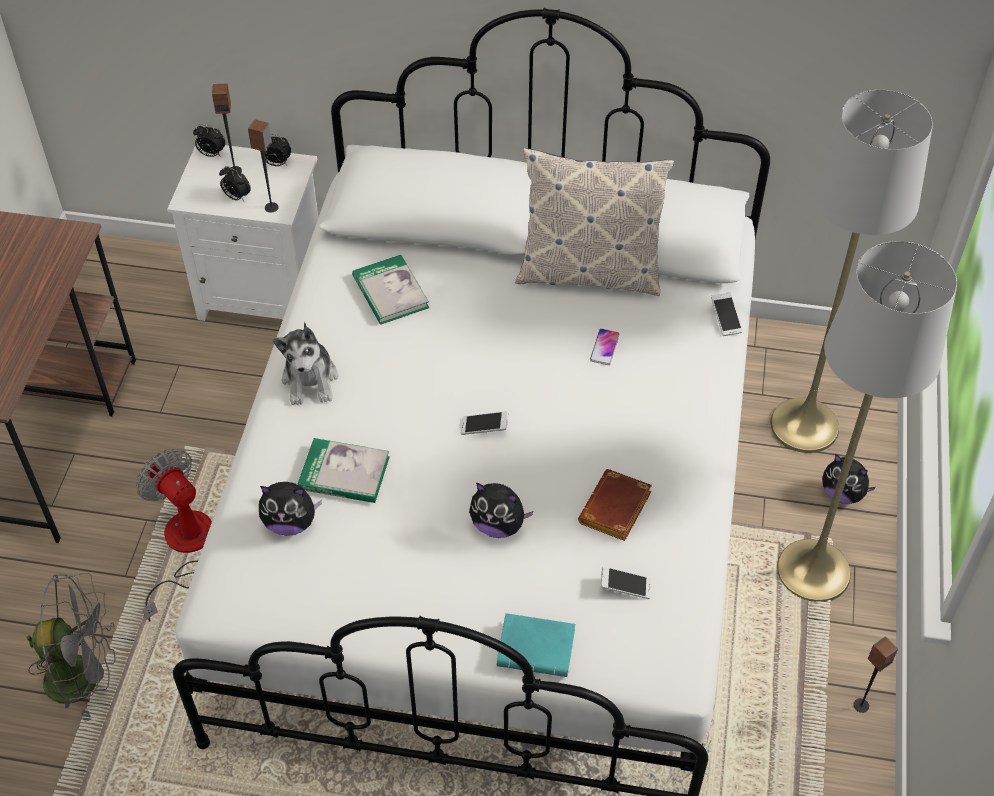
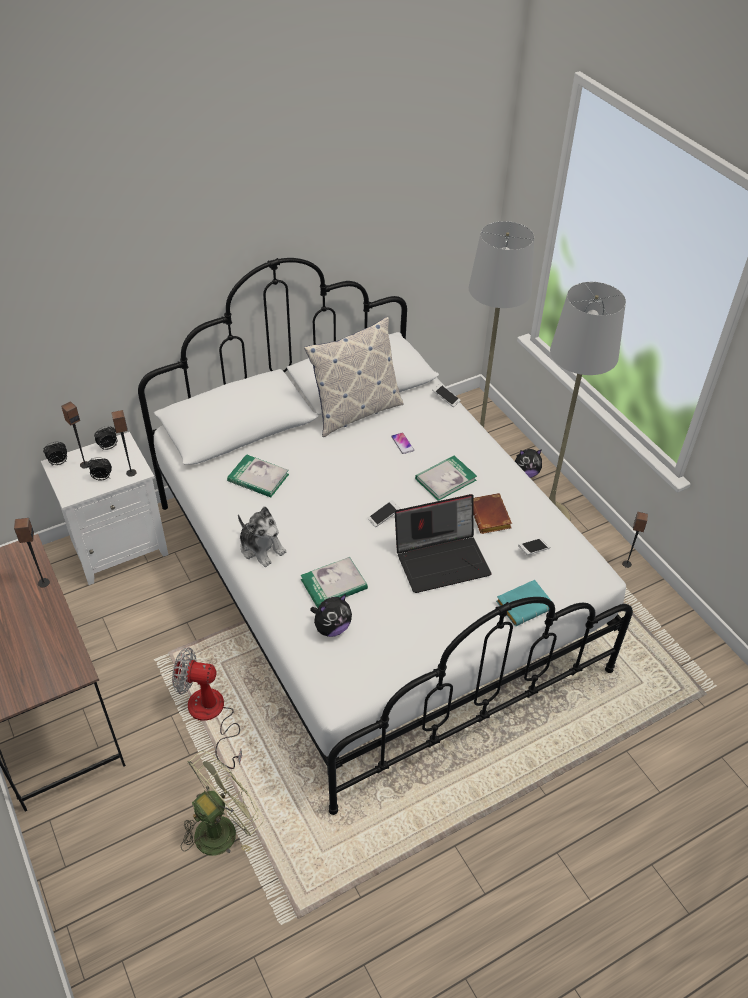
camera: 40 degrees left, 5 degrees down
(54, 282) = (43, 582): none -> speaker
(85, 676) = (222, 827): grey fan -> green fan
(498, 525) = (442, 559): plush toy -> laptop
(610, 426) = (445, 479): none -> book

